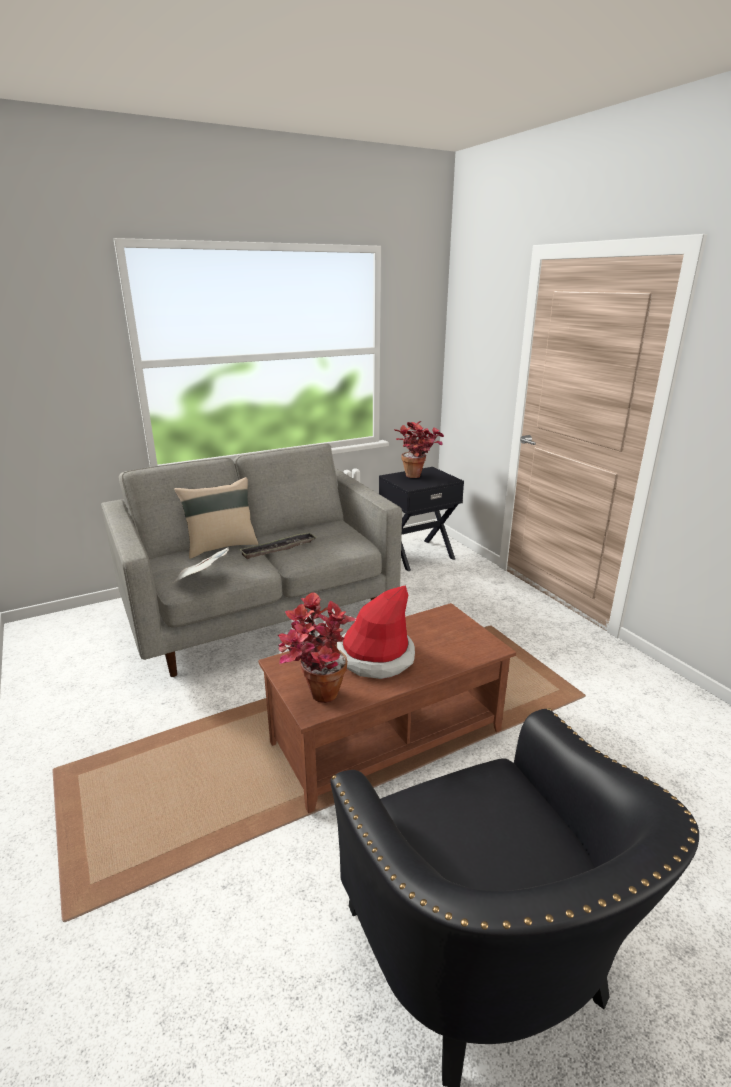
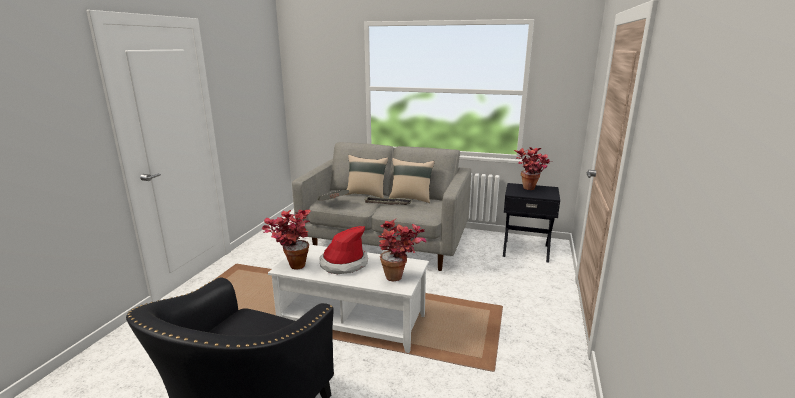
camera: 45 degrees right, 5 degrees down
(294, 532) = (411, 198): none -> beige pillow
(386, 735) = (353, 321): brown coffee table -> white coffee table
(468, 639) = (400, 278): none -> potted plant

